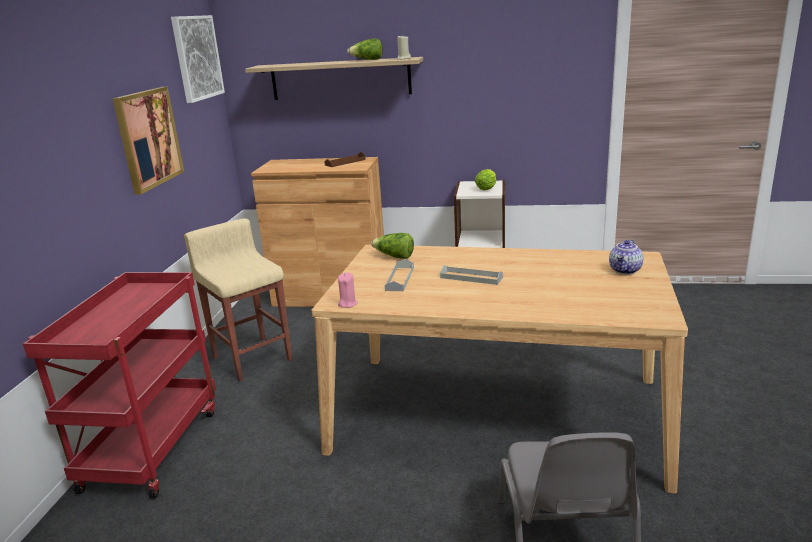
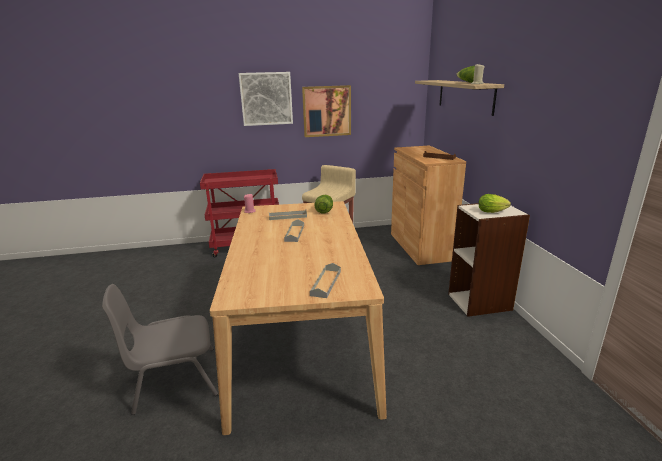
camera: 70 degrees right, 0 degrees up
(197, 58) = (397, 71): picture -> picture (266, 99)
(626, 270) = (326, 283): teapot -> grey tray

